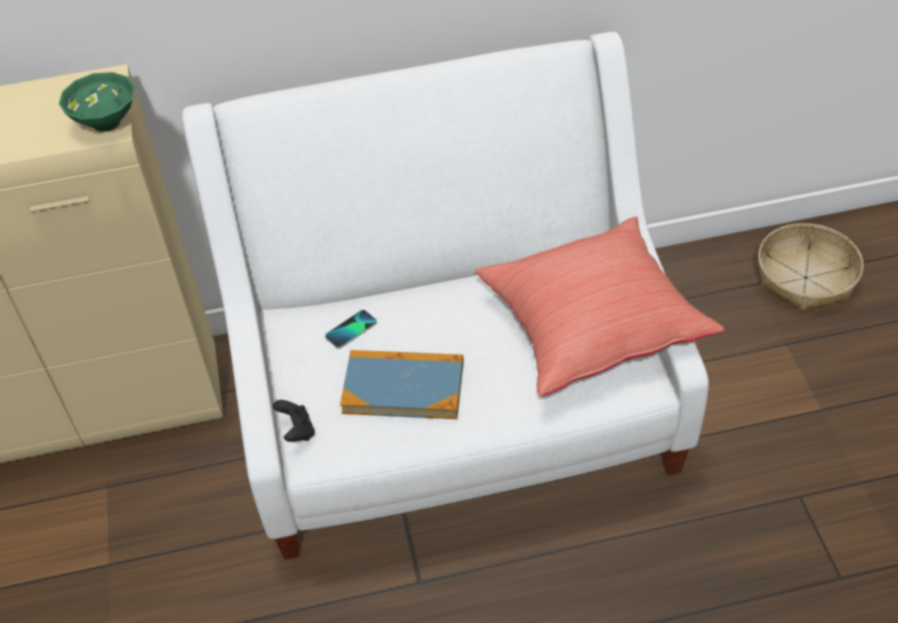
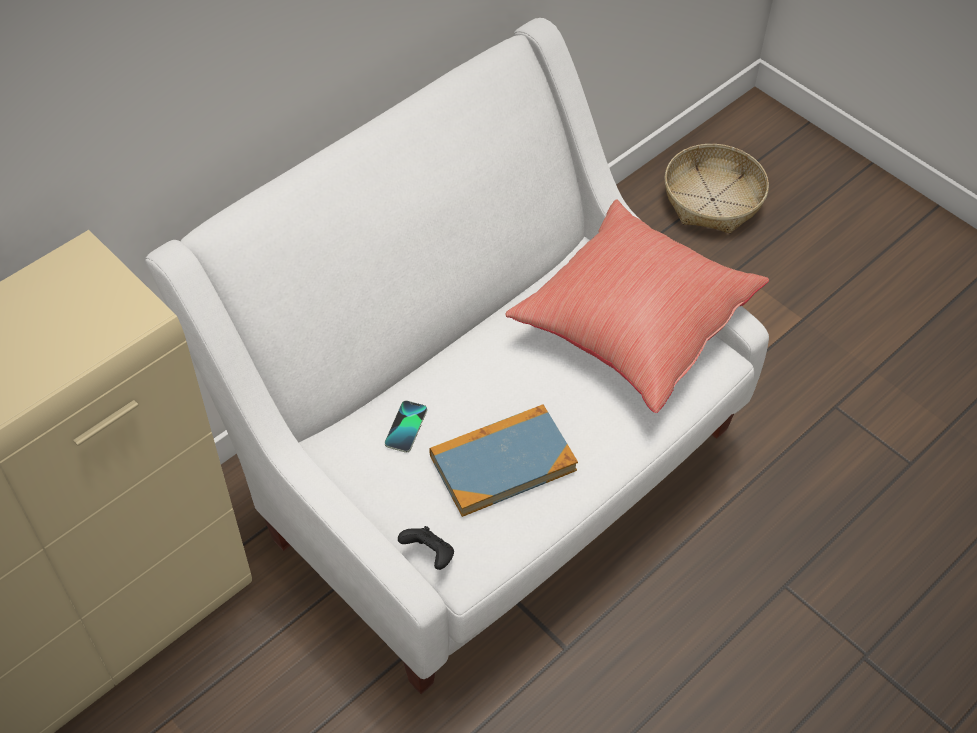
camera: 35 degrees left, 5 degrees up
(108, 122) = (131, 306): green bowl -> none

